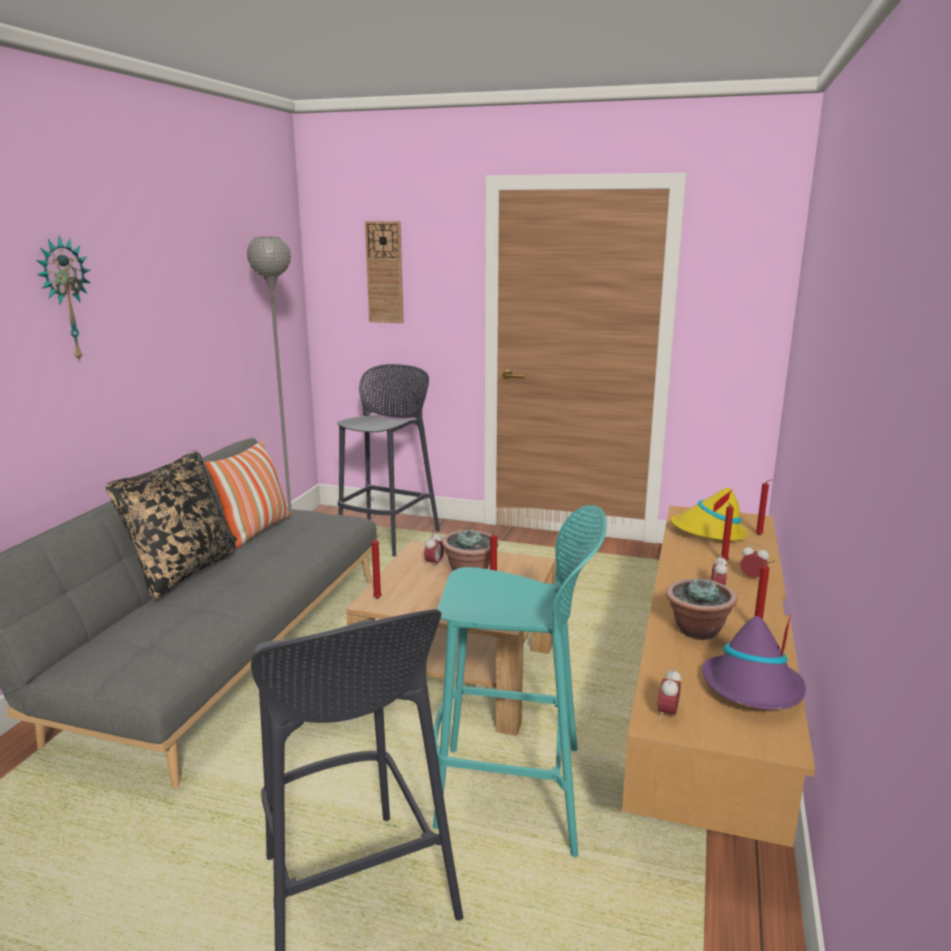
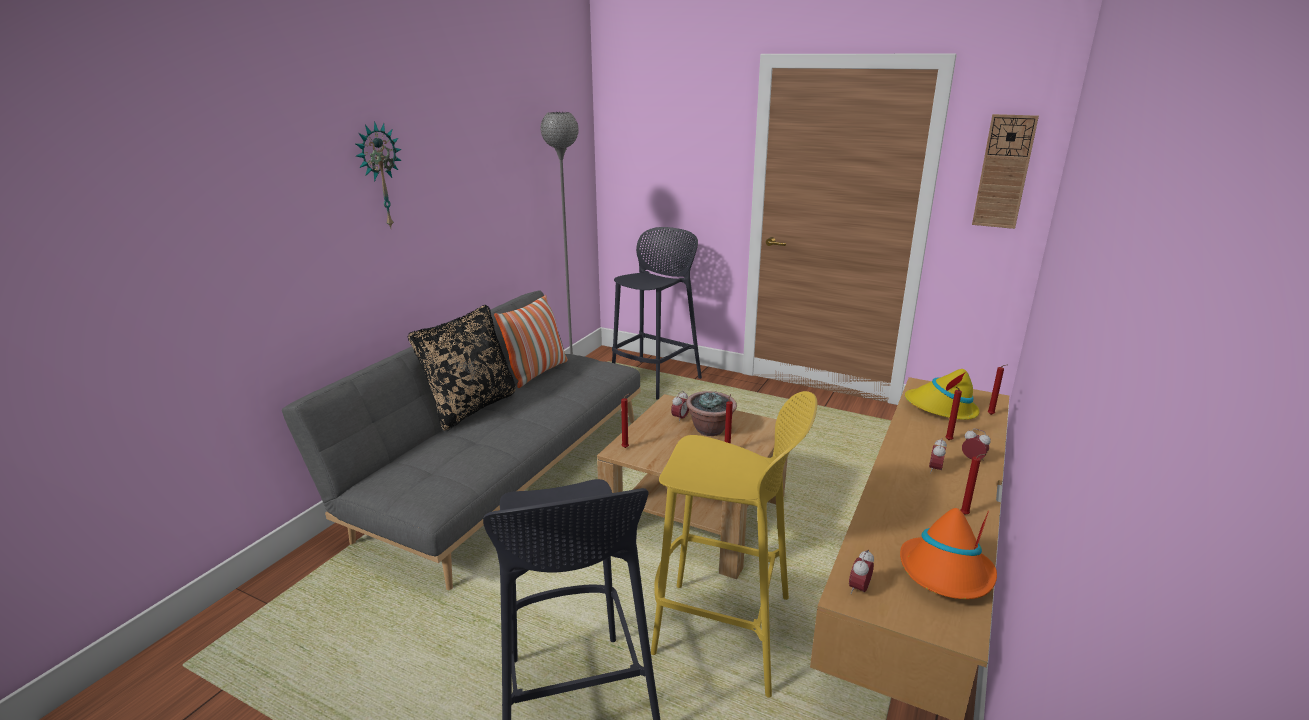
camera: 10 degrees right, 5 degrees up
(385, 272) = (665, 142): wall clock -> wall clock (1004, 172)
(514, 794) = (726, 632): turquoise stool -> yellow stool
(697, 630) = (906, 509): potted plant -> none
(753, 689) = (946, 574): purple hat -> orange hat

